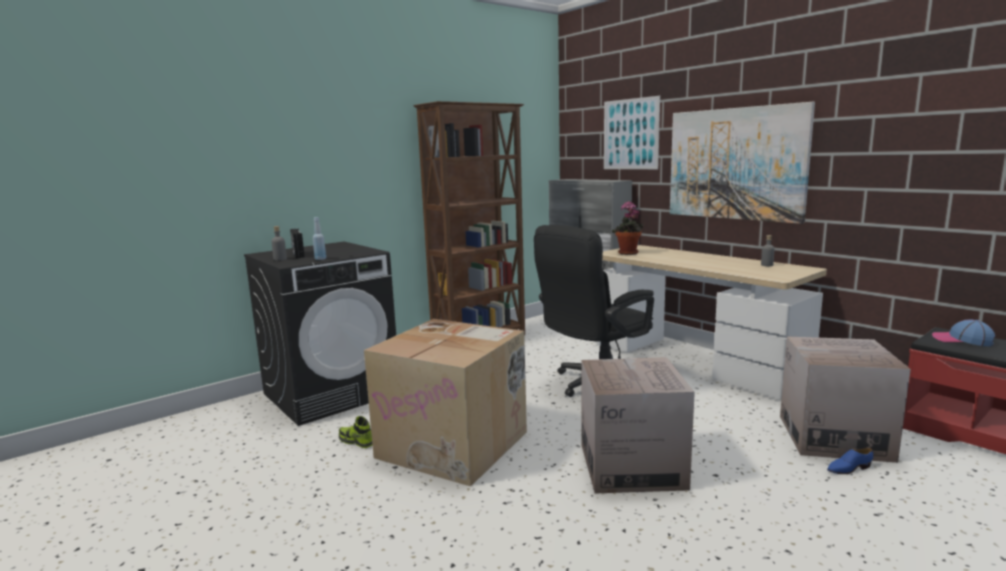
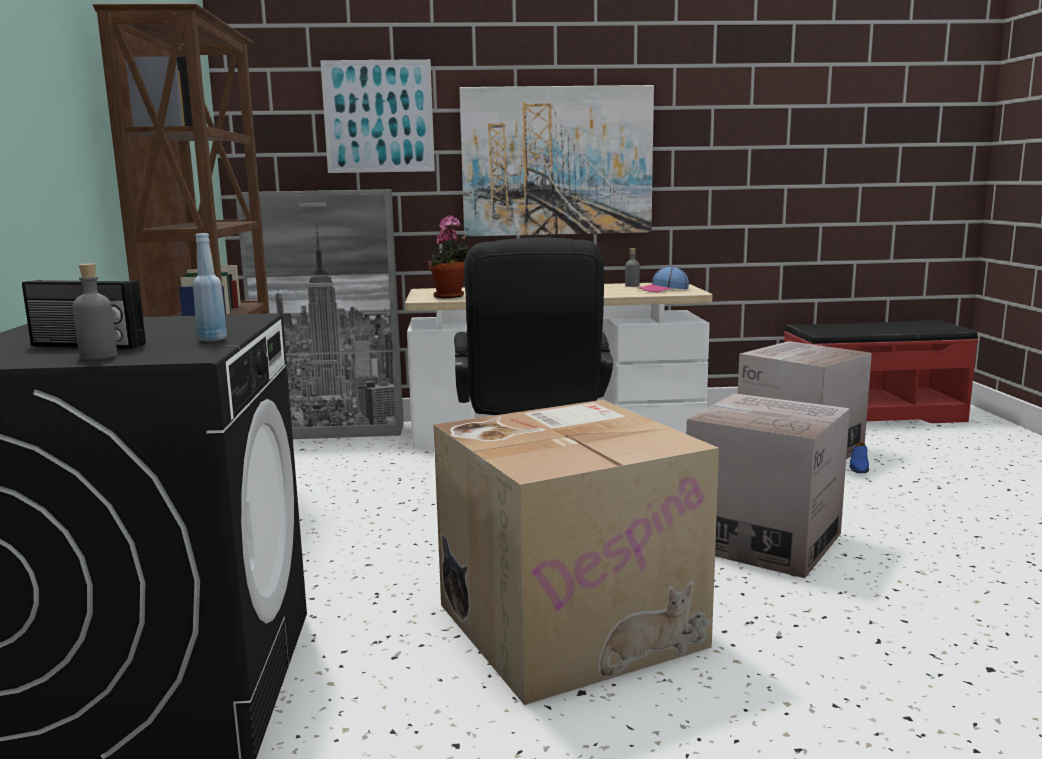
camera: 55 degrees left, 0 degrees up
(356, 441) = (435, 707): shoe -> none
(961, 340) = (830, 328): cap -> cap (663, 289)

